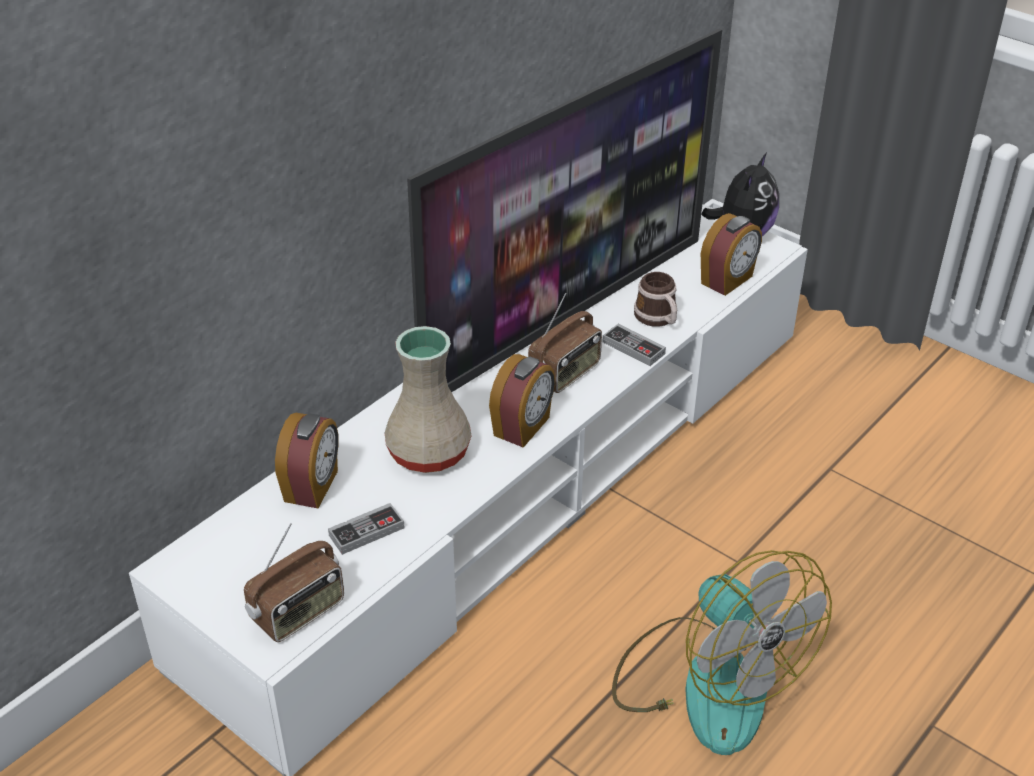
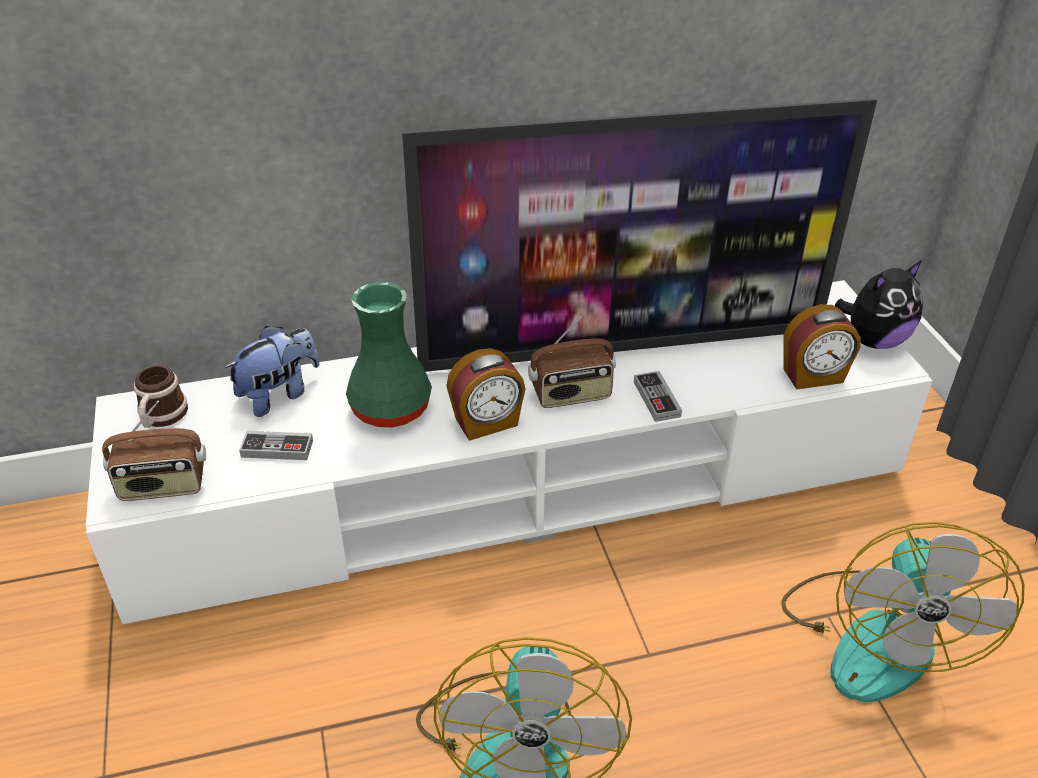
camera: 35 degrees right, 0 degrees up
(312, 486) = (279, 394): alarm clock -> plush toy
(427, 454) = (388, 409): beige vase -> green vase
(658, 319) = (707, 383): mug -> mug (161, 418)
(872, 466) = (876, 635): none -> fan

